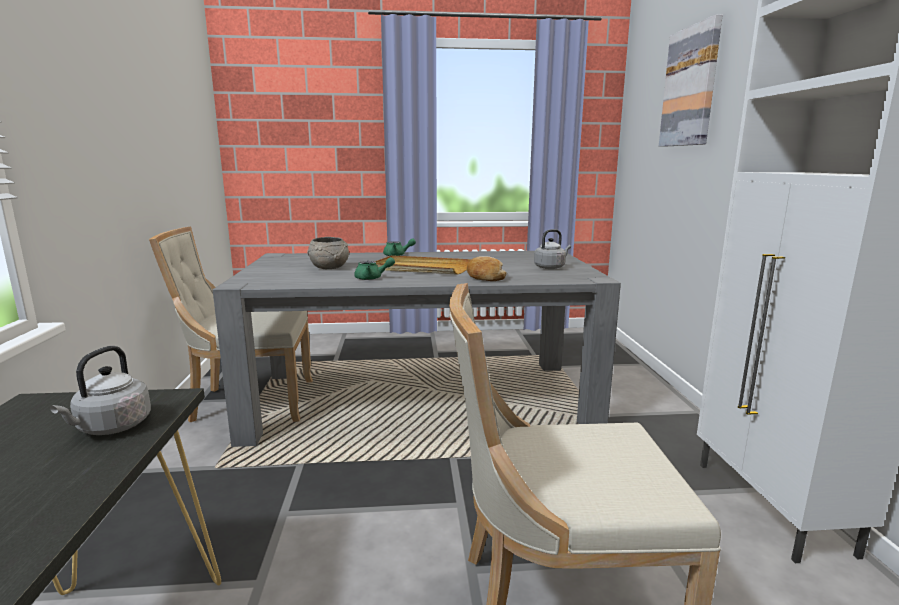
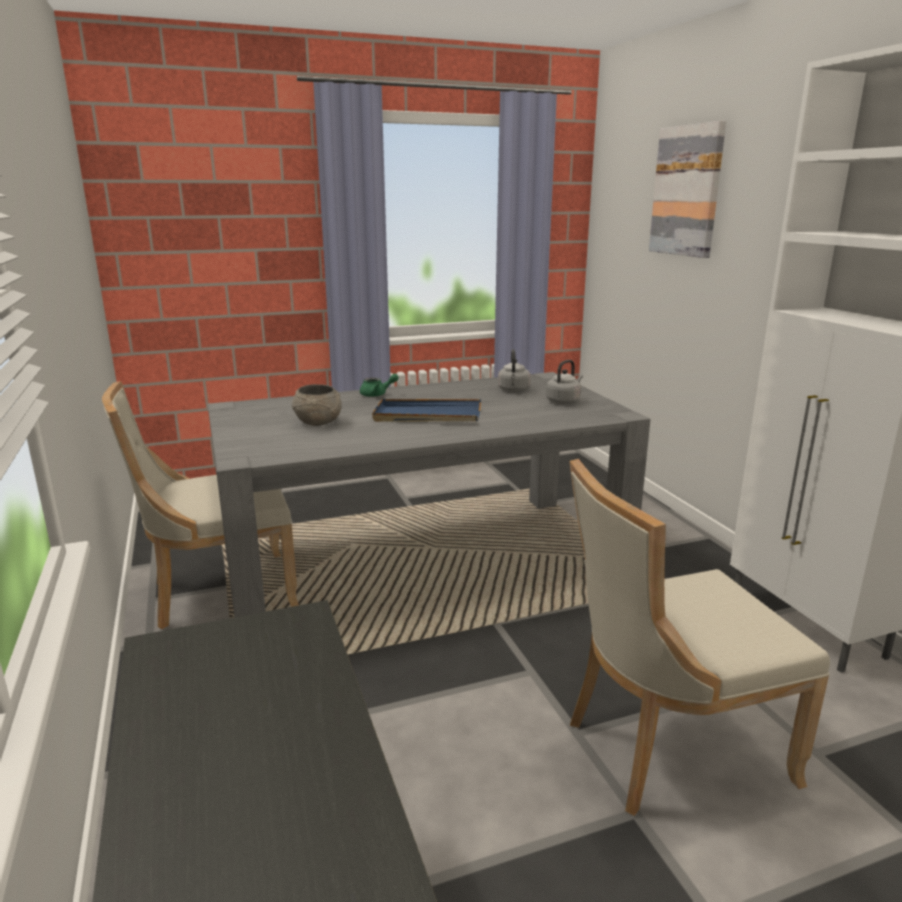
camera: 15 degrees left, 5 degrees up
(111, 427) = (287, 659): grey kettle -> grey kettle (513, 390)
(372, 278) = (388, 435): green teapot -> none
(421, 269) = (427, 415): beige tray -> blue tray
(484, 277) = (508, 422): bread -> none

